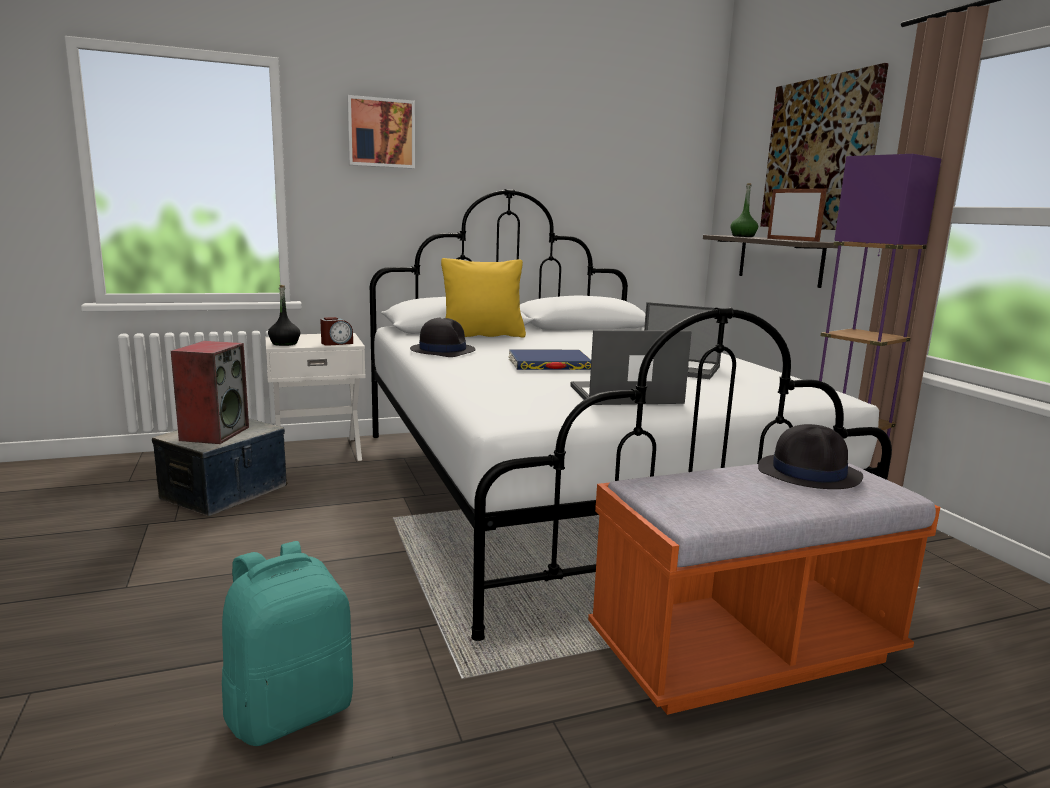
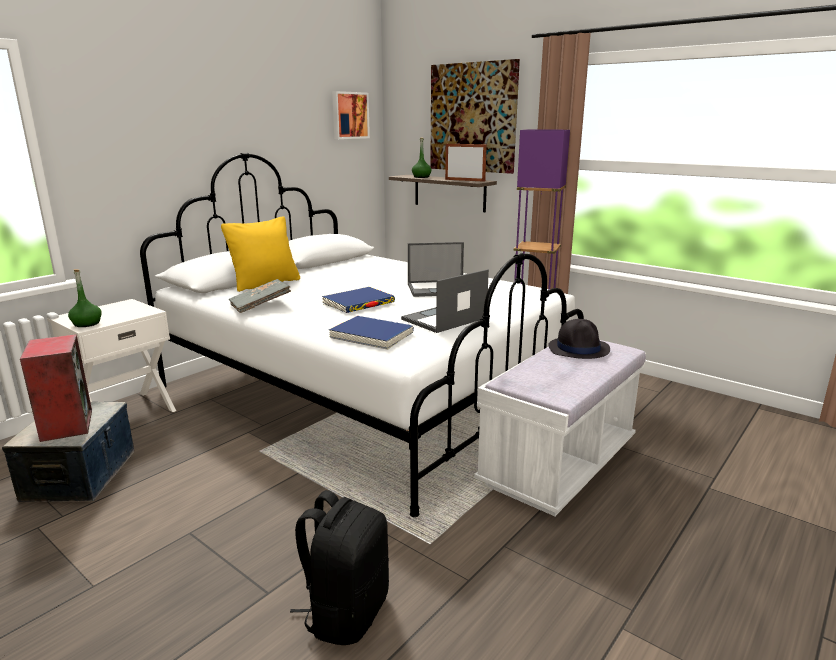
camera: 30 degrees left, 5 degrees up
(285, 343) = (87, 324): black bottle -> green bottle
(291, 711) = (346, 612): turquoise backpack -> black backpack
(337, 343) = (136, 313): alarm clock -> none
(381, 133) = (128, 110): picture -> picture (349, 115)
(442, 350) = (260, 305): black hat -> grey book
(506, 393) = (372, 335): none -> blue book
(744, 651) = (558, 464): orange bench -> white bench

